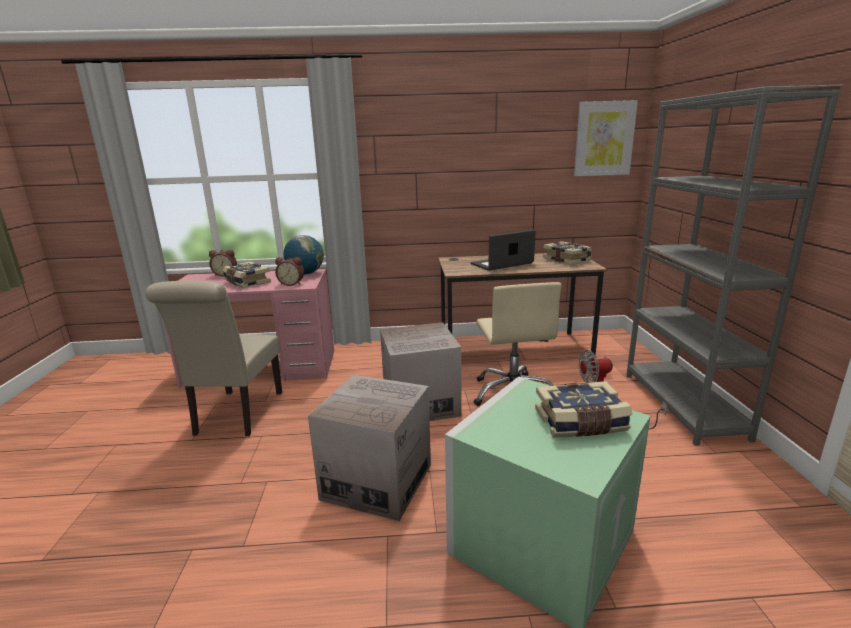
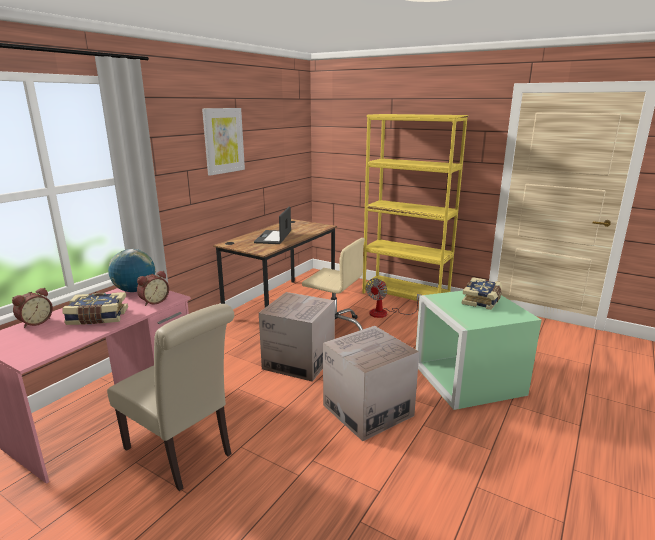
camera: 55 degrees left, 0 degrees up
(567, 260) = (302, 225): book -> none
(604, 139) = (294, 134): picture -> picture (223, 140)
(682, 405) = (405, 296): grey bookcase -> yellow bookcase

